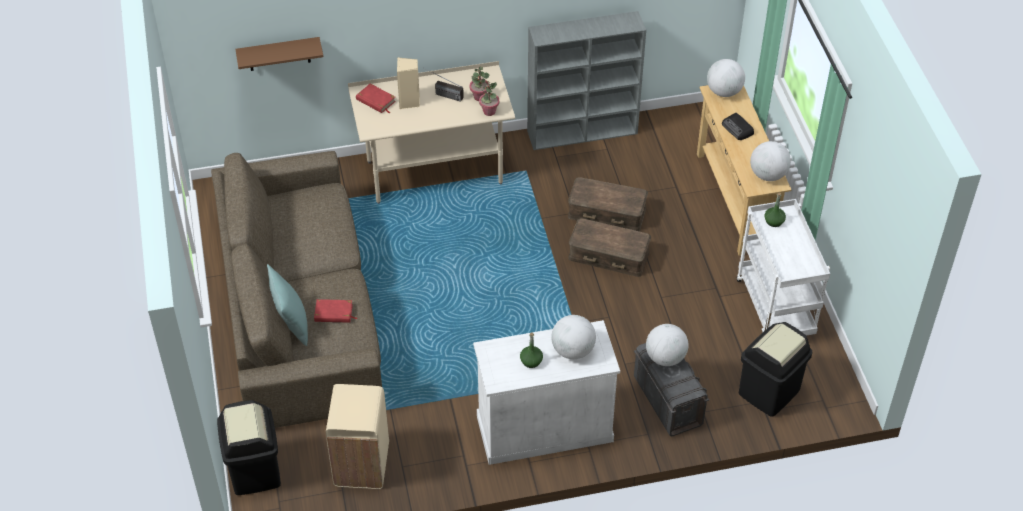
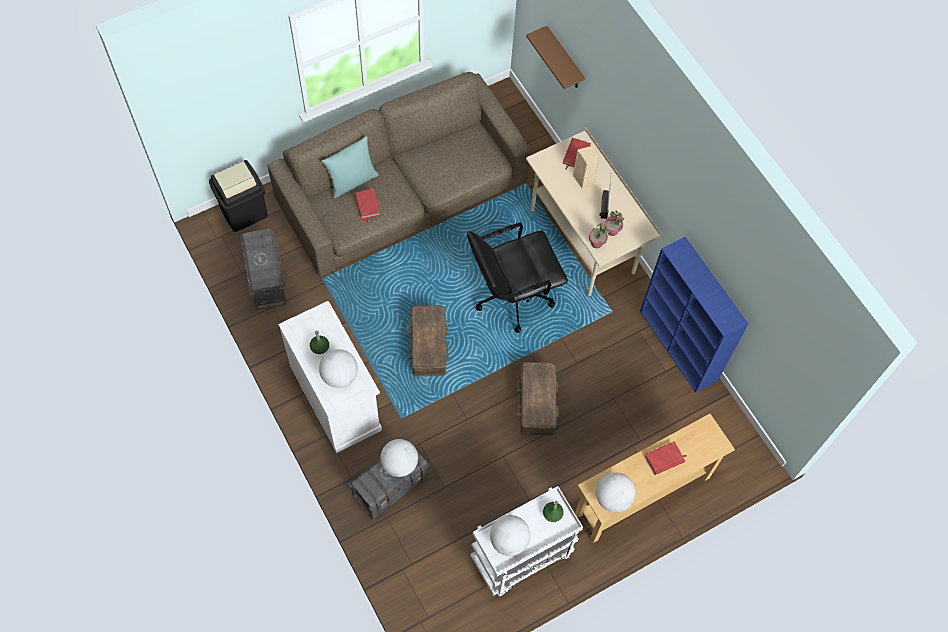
camera: 70 degrees right, 15 degrees up
(361, 465) = (266, 278): beige trash can -> grey storage box
(476, 244) = (512, 295): none -> black office chair
(583, 132) = (679, 346): grey bookcase -> blue bookcase
(607, 212) = (587, 389): brown storage box -> brown storage box (429, 345)
(724, 91) = (711, 436): globe -> globe (509, 540)
(737, 129) = (664, 459): radio -> red book
(769, 392) = (423, 569): black trash can -> none

